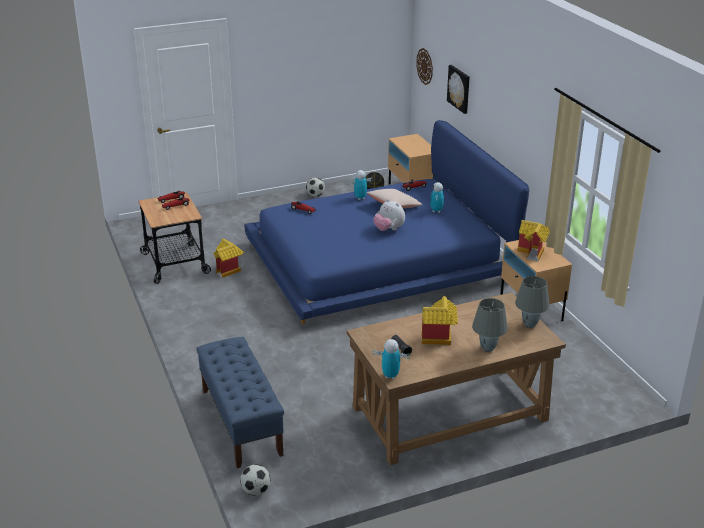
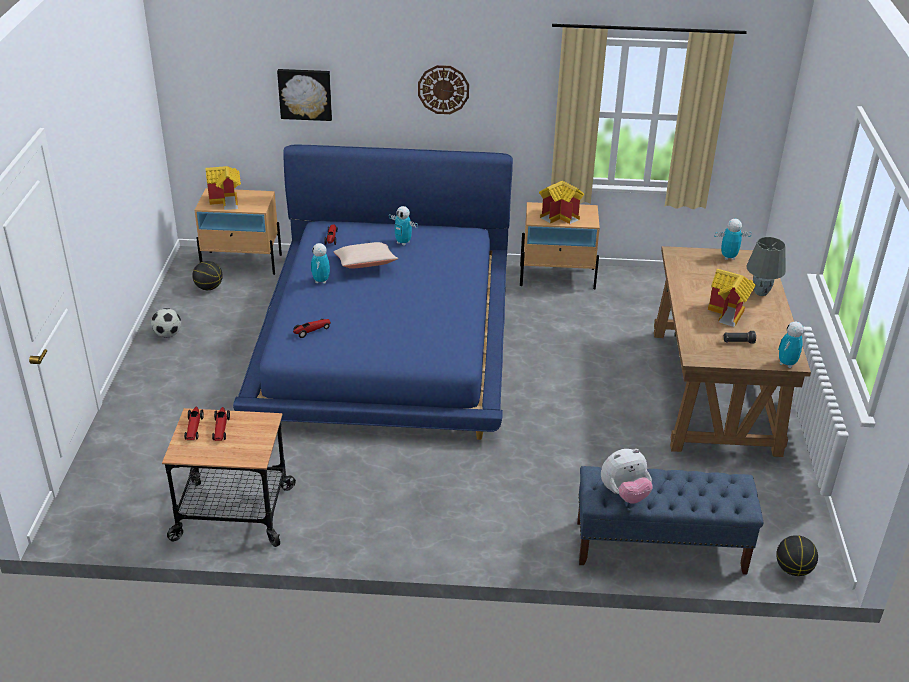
camera: 65 degrees left, 5 degrees up
(229, 270) = (300, 465): toy house -> toy house (227, 201)
(256, 491) = (793, 569): football -> basketball
(389, 229) = (420, 285): plush toy -> plush toy (624, 494)
(425, 66) = (200, 92): wall clock -> wall clock (443, 89)
(529, 324) = (728, 257): grey table lamp -> toy robot

